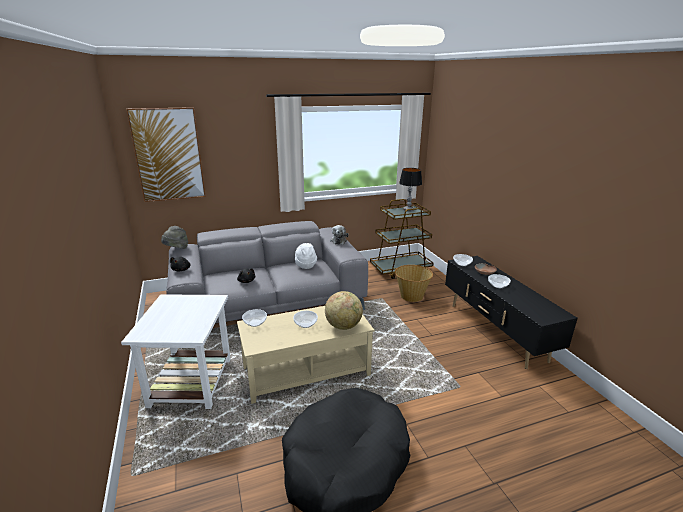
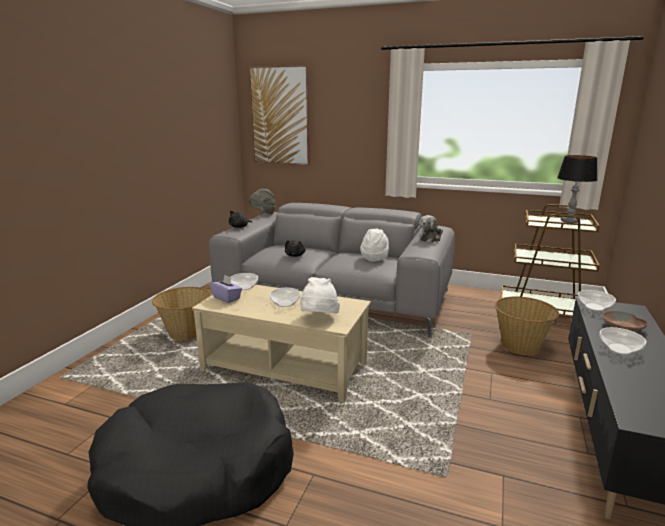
camera: 40 degrees right, 5 degrees down
(191, 381) = (186, 333): white side table -> basket
(258, 337) = (227, 298): none -> purple tissue box
(343, 326) = (319, 318): globe -> white hat

